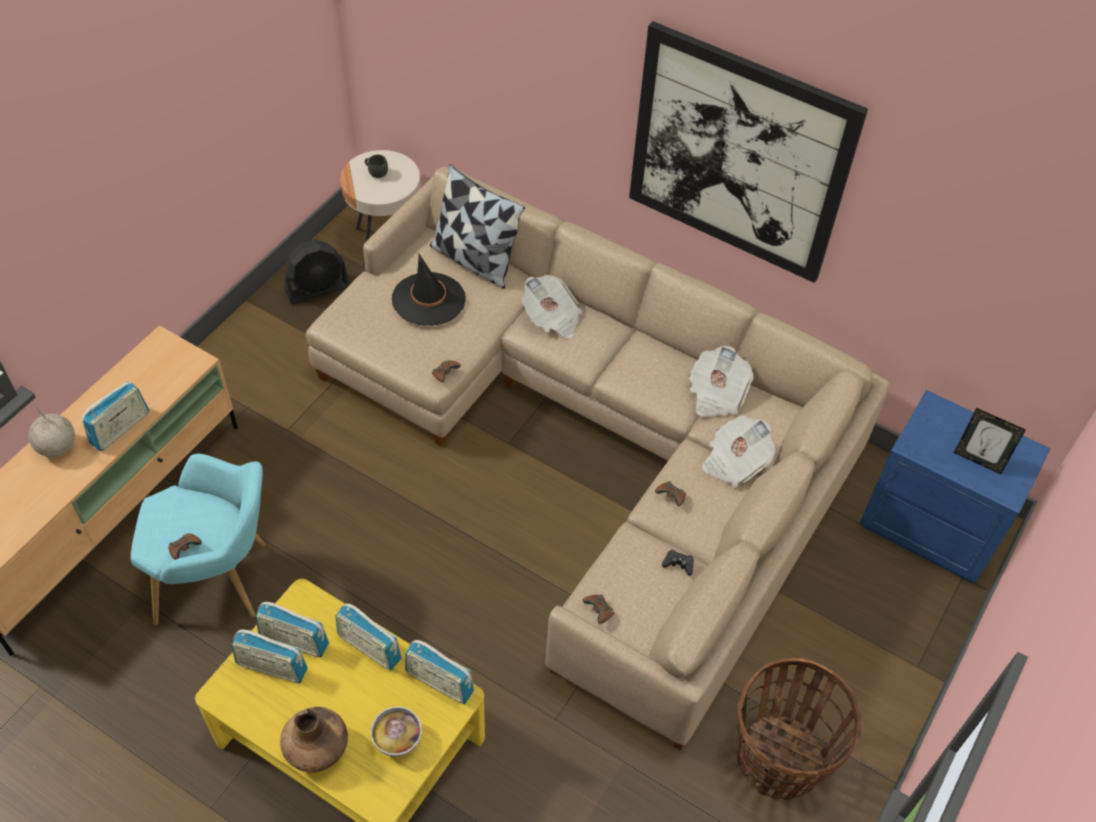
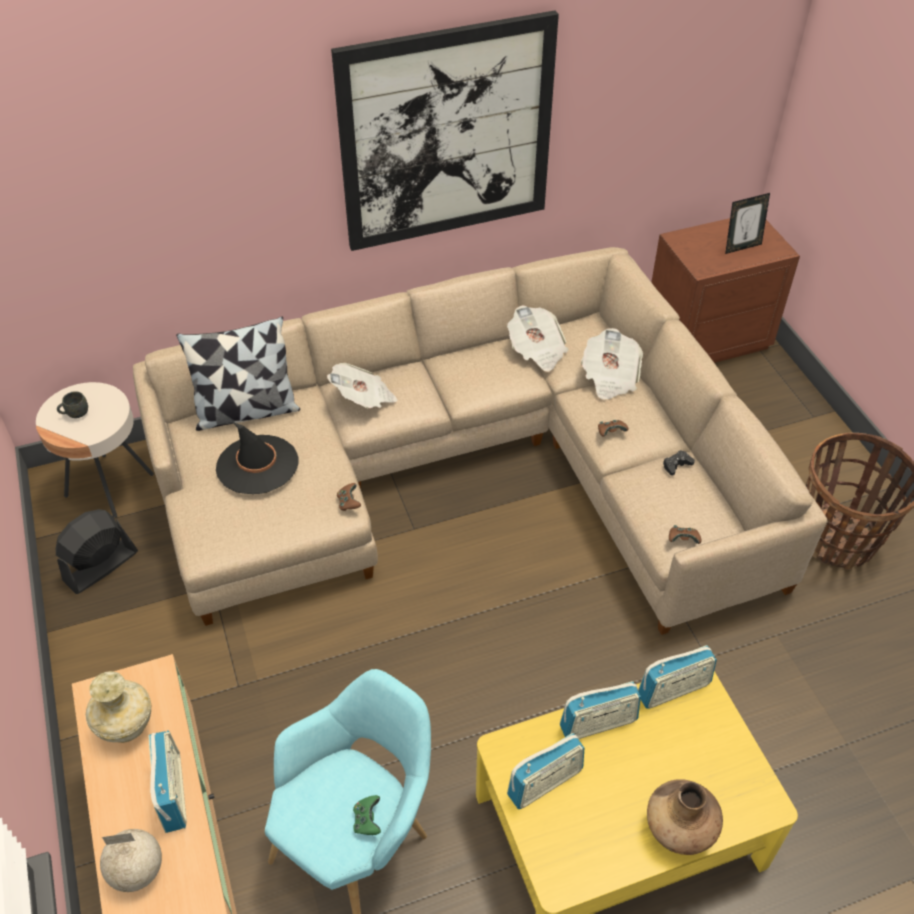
camera: 50 degrees left, 5 degrees down
(148, 373) = (125, 727): none -> beige vase
(185, 549) = (367, 820): brown game controller -> green game controller
(272, 667) = (561, 819): radio -> none
(318, 289) = (100, 566): black fan -> black fan turned 150 degrees counterclockwise
(398, 740) = (712, 756): bowl -> none
(931, 525) = (706, 338): blue nightstand -> brown nightstand

